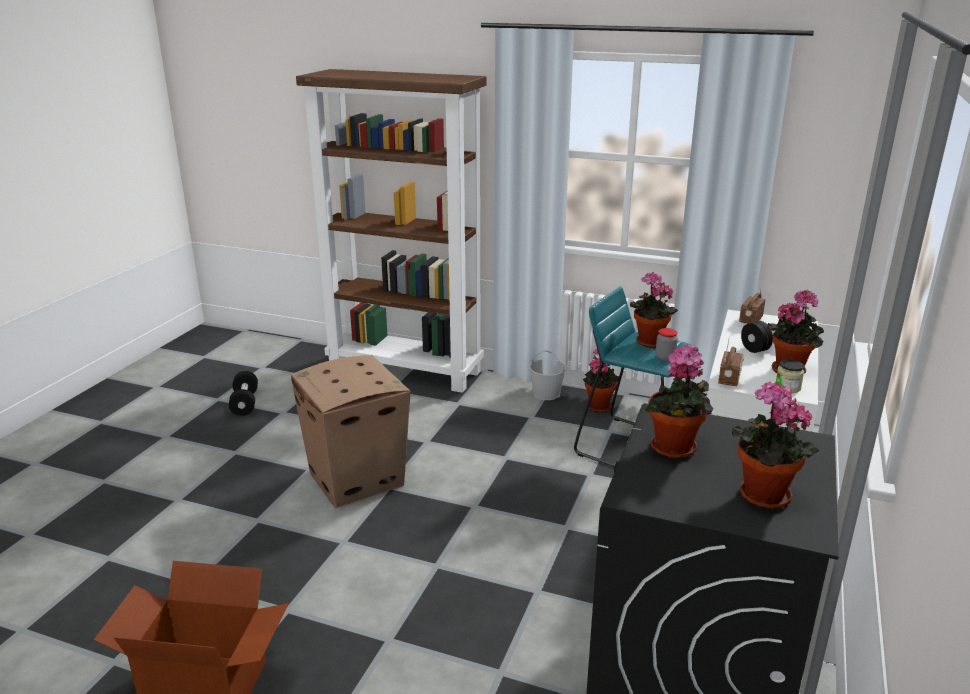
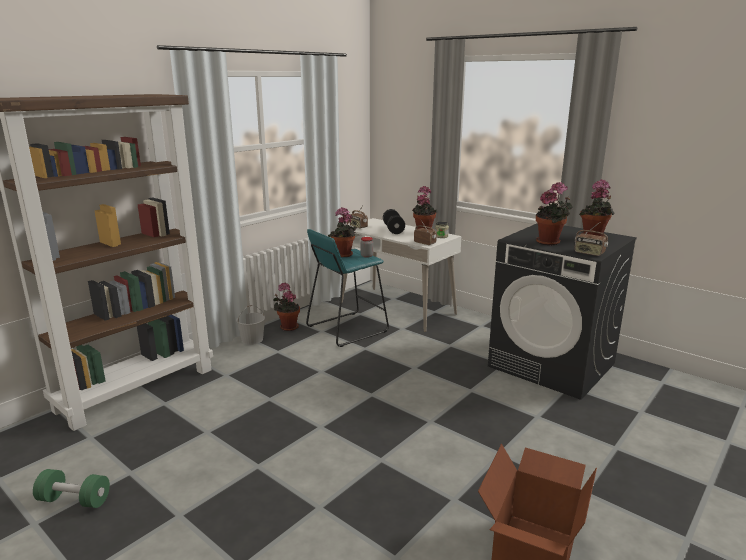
camera: 70 degrees left, 5 degrees down
(245, 403) = (74, 500): black dumbbell -> green dumbbell
(357, 479) = (296, 441): cardboard box -> none
(636, 491) = (589, 253): none -> radio

